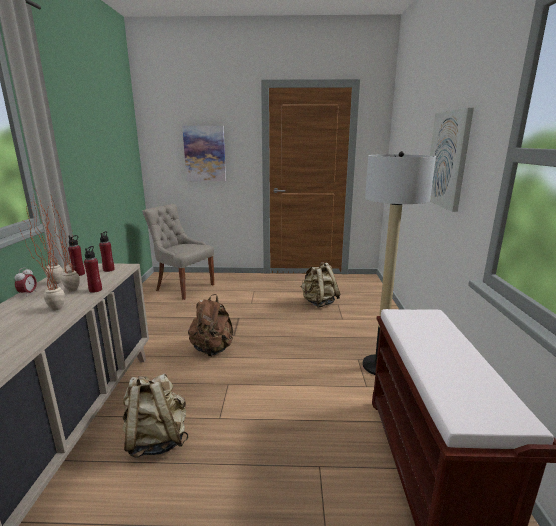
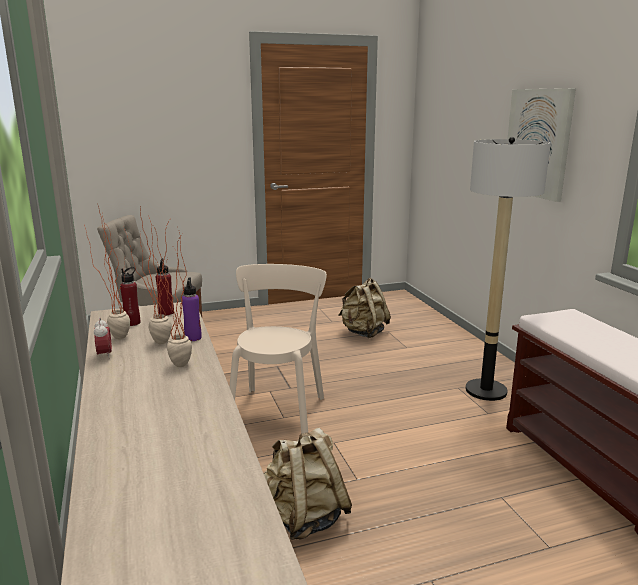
camera: 20 degrees left, 0 degrees up
(95, 290) = (193, 338): red bottle -> purple bottle
(205, 153) = (169, 137): picture -> none
(212, 349) = (278, 409): brown backpack -> beige chair

